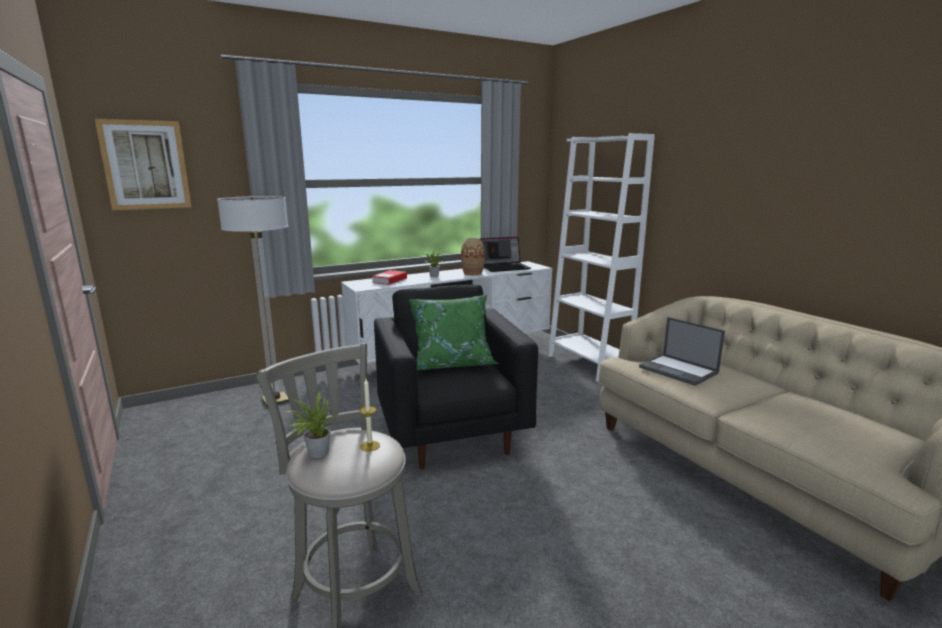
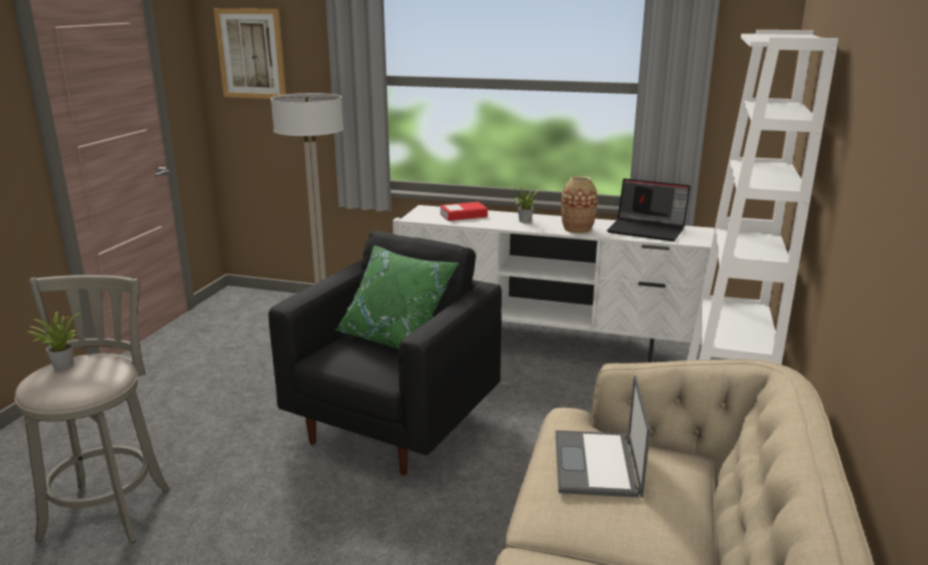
camera: 45 degrees right, 5 degrees up
(370, 446) = (92, 377): candle -> none

